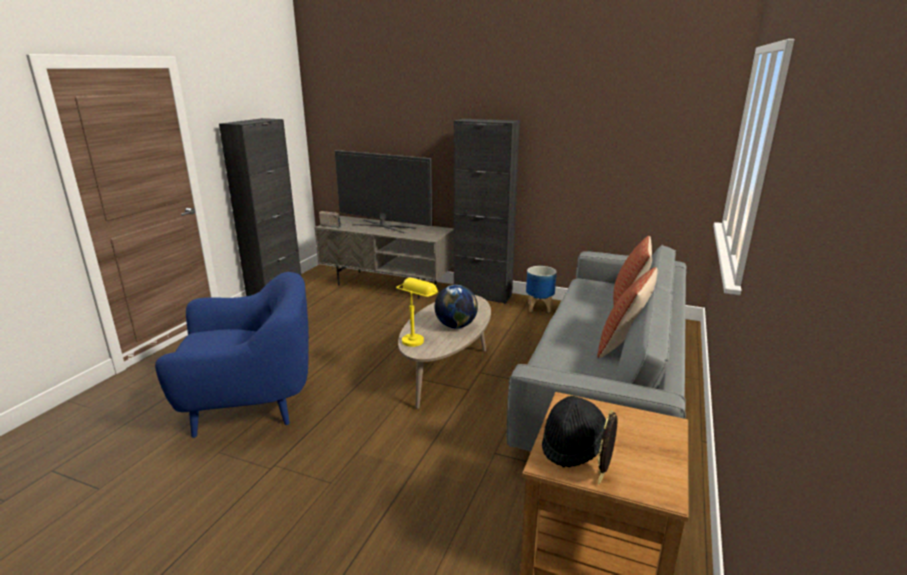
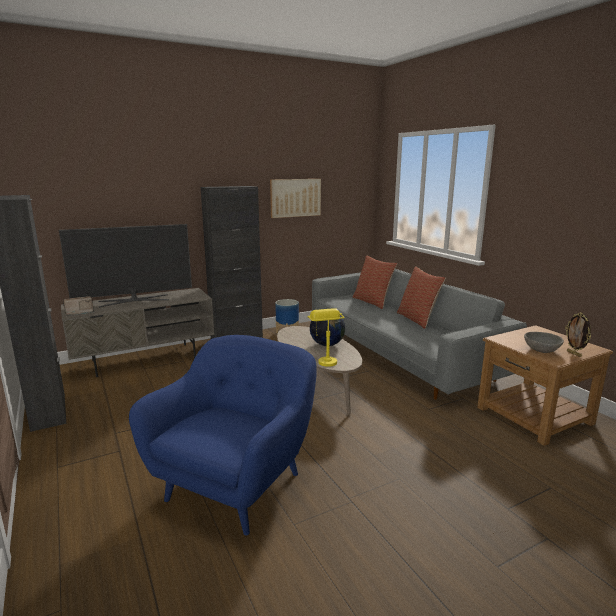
camera: 50 degrees left, 5 degrees down
(572, 445) = (541, 350): black hat -> grey bowl
(584, 140) = (295, 197): none -> picture

